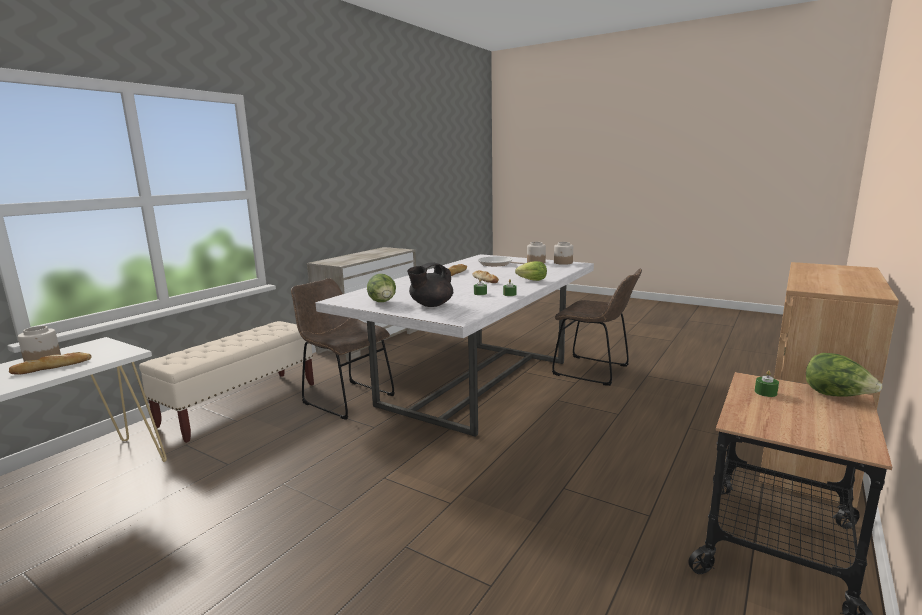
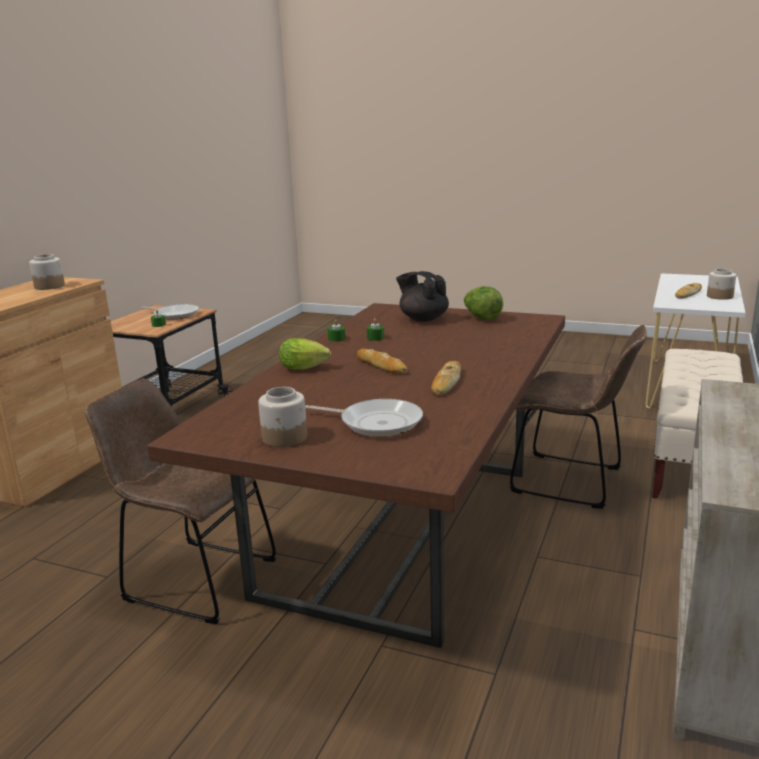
camera: 170 degrees right, 5 degrees up
(431, 305) = (423, 319): black teapot -> black teapot turned 90 degrees counterclockwise
(475, 383) = (404, 527): white dining table -> brown dining table
(563, 263) = (219, 439): jar -> jar (49, 286)
(777, 417) = (174, 315): none -> frying pan
(836, 396) = (115, 326): lettuce -> none

